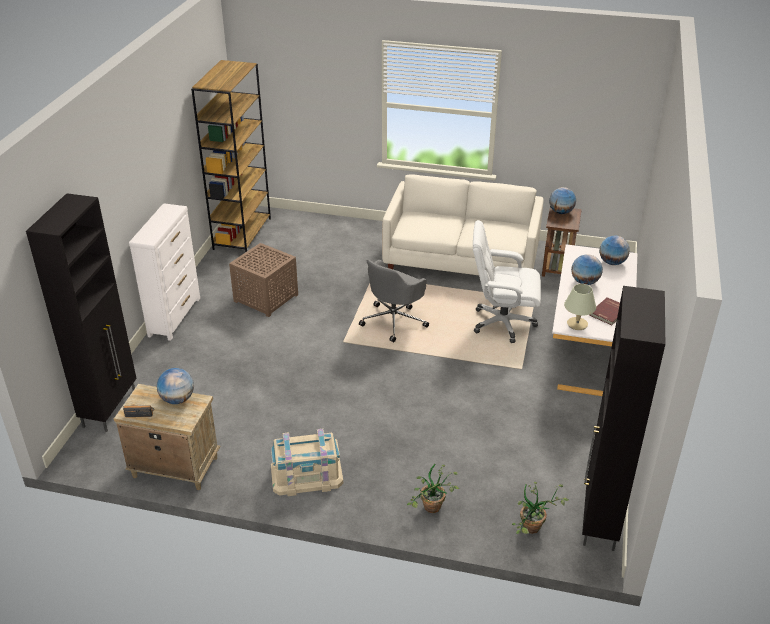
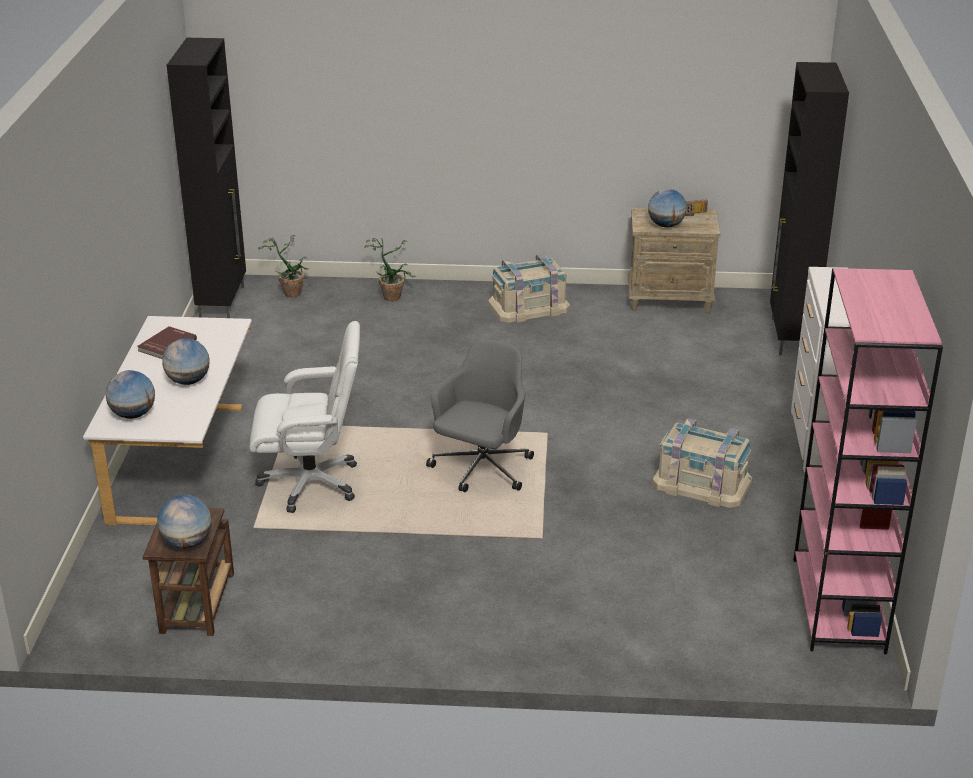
camera: 170 degrees right, 5 degrees down
(242, 233) = (839, 605): brown bookcase -> pink bookcase
(265, 298) = (702, 483): brown side table -> beige storage box
(462, 260) = (384, 593): white sofa -> none
(577, 324) = (216, 328): beige table lamp -> none

